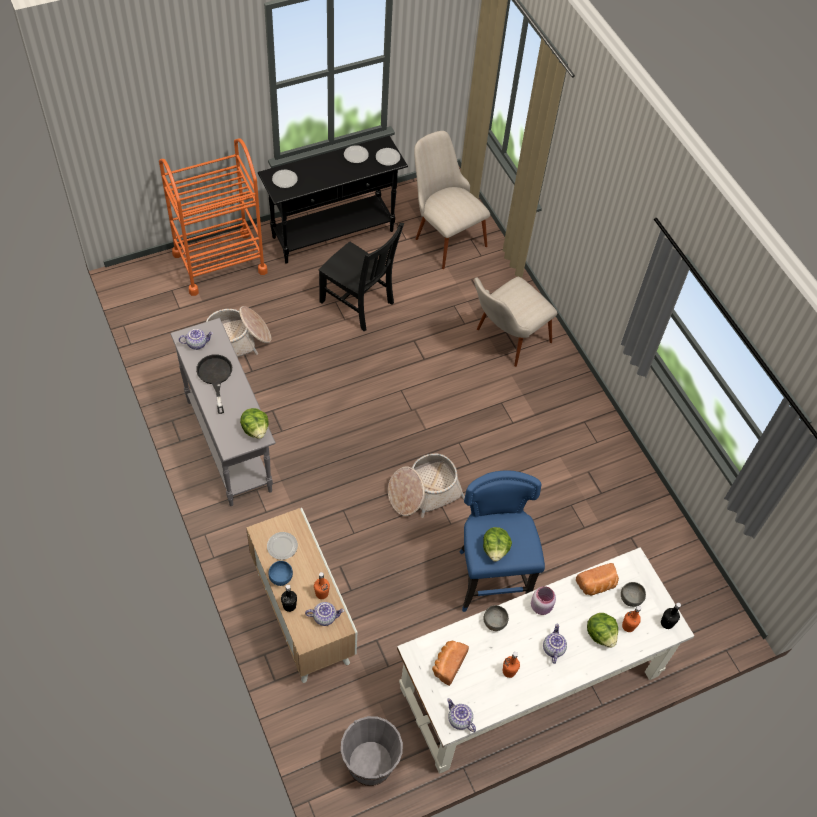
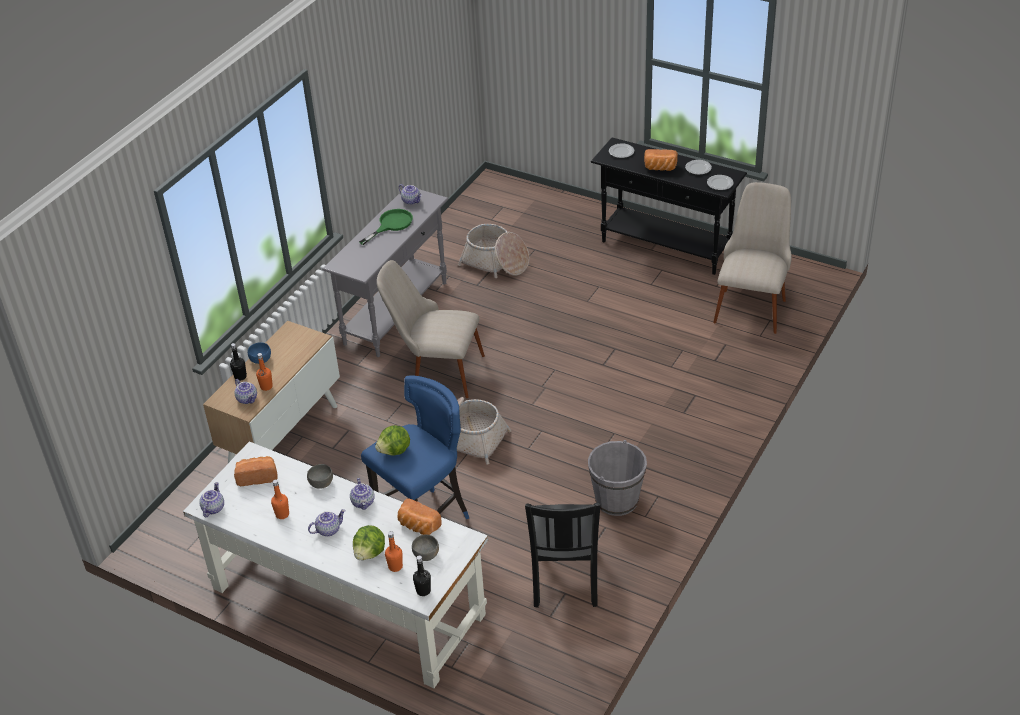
camera: 60 degrees right, 15 degrees down
(215, 377) = (391, 224): black frying pan -> green frying pan
(219, 263) = (558, 212): orange cart -> none
(255, 429) = (365, 267): lettuce -> none
(282, 546) = (288, 345): plate -> none
(331, 174) = (660, 168): none -> bread
(358, 303) = (613, 299): black chair -> black chair (565, 579)
(370, 763) = (189, 543): grey bucket -> grey bucket (617, 500)
(504, 341) = (683, 400): beige chair -> beige chair (436, 371)
(541, 606) = (363, 503): pink jar -> teapot

